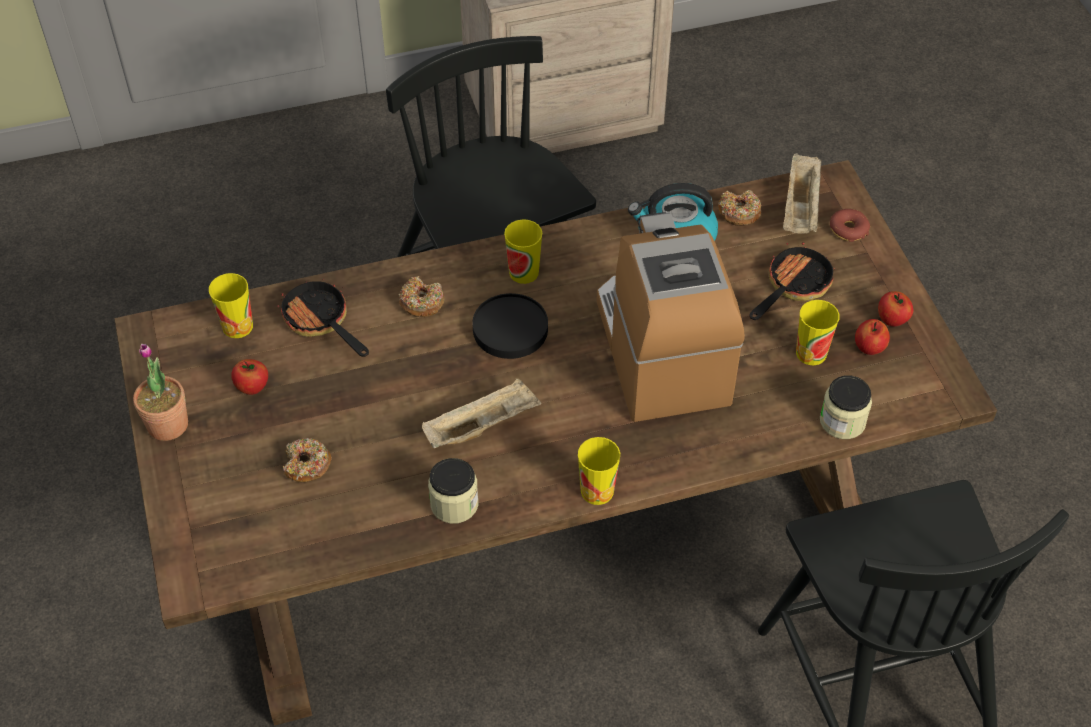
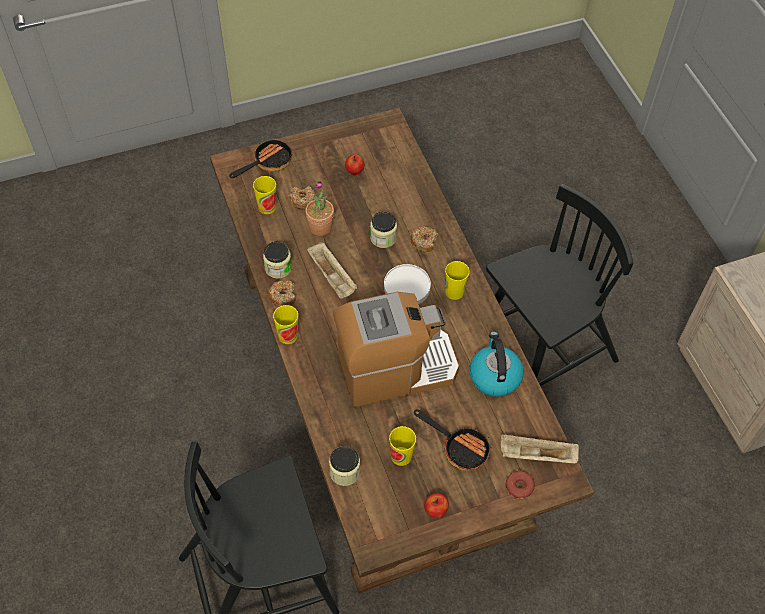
camera: 85 degrees right, 5 degrees up
(168, 425) = (327, 140): potted plant -> potted plant (320, 227)
(237, 326) = (397, 159): cup -> cup (267, 207)
(321, 322) = (404, 195): frying pan -> frying pan (268, 162)
(407, 354) = (383, 238): none -> jar
(510, 329) = (407, 287): black plate -> white plate
(739, 213) = (525, 415): donut -> donut (283, 296)
(869, 348) = (408, 493): apple -> none

